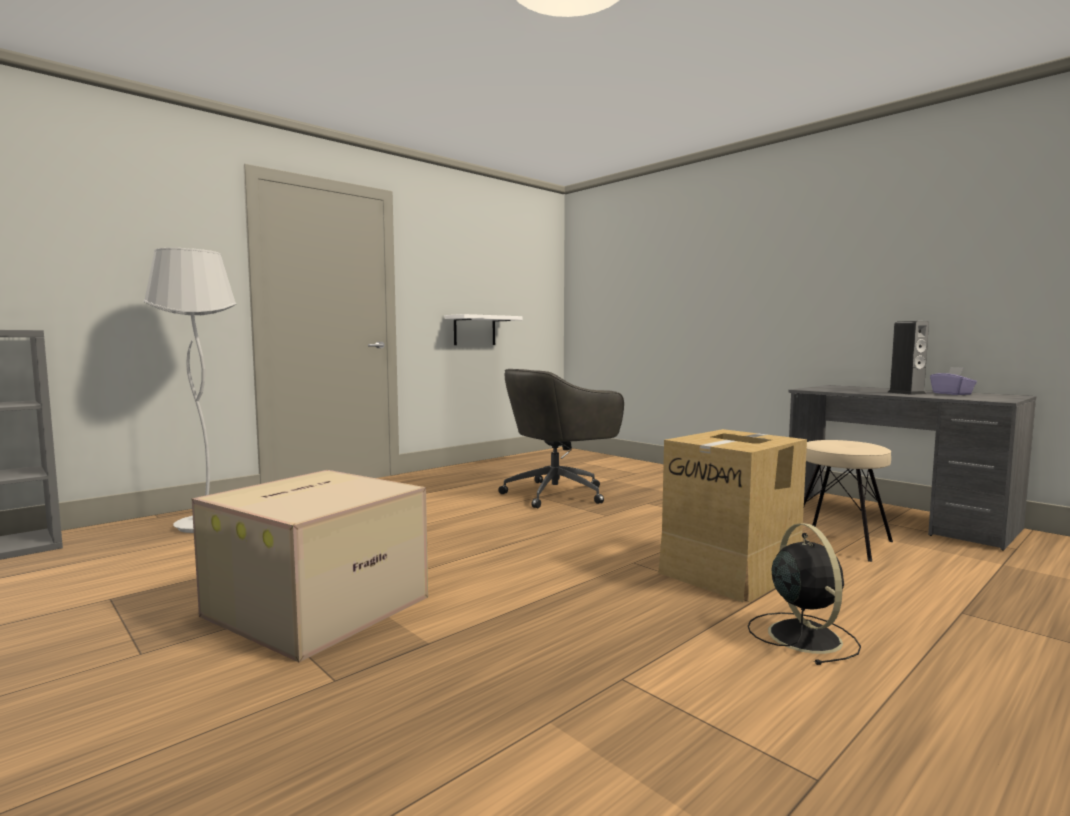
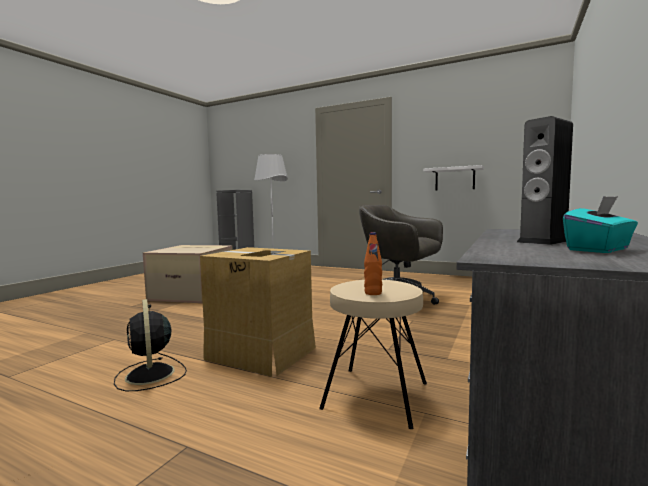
camera: 70 degrees right, 0 degrees up
(802, 635) = (150, 375): black fan -> black fan turned 90 degrees clockwise
(874, 446) = (373, 293): none -> orange bottle
(952, 394) = (599, 250): purple tissue box -> turquoise tissue box

